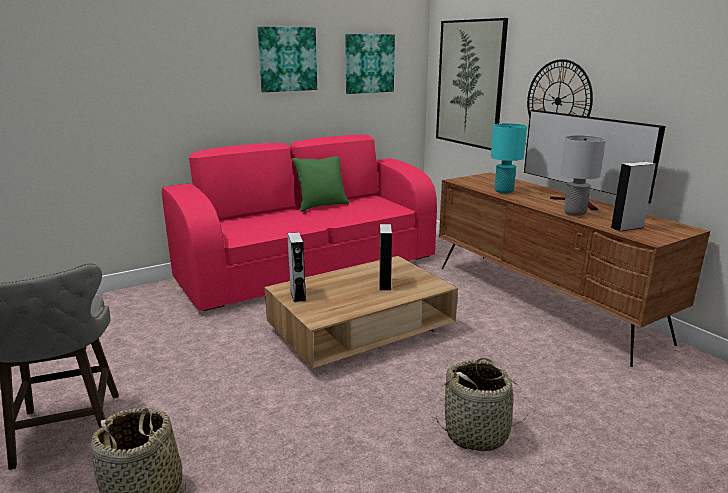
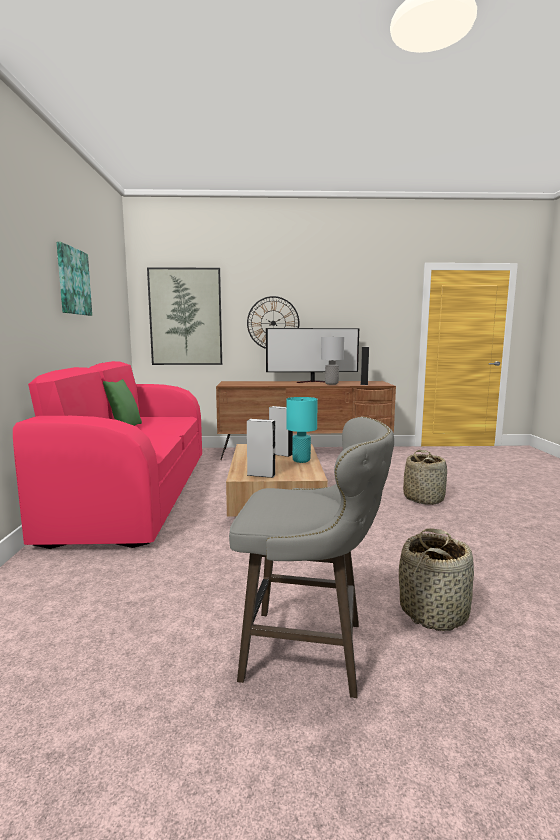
camera: 60 degrees left, 10 degrees down
(369, 63) = (108, 296): picture -> none
(503, 192) = (270, 384): turquoise table lamp -> turquoise table lamp (301, 461)

